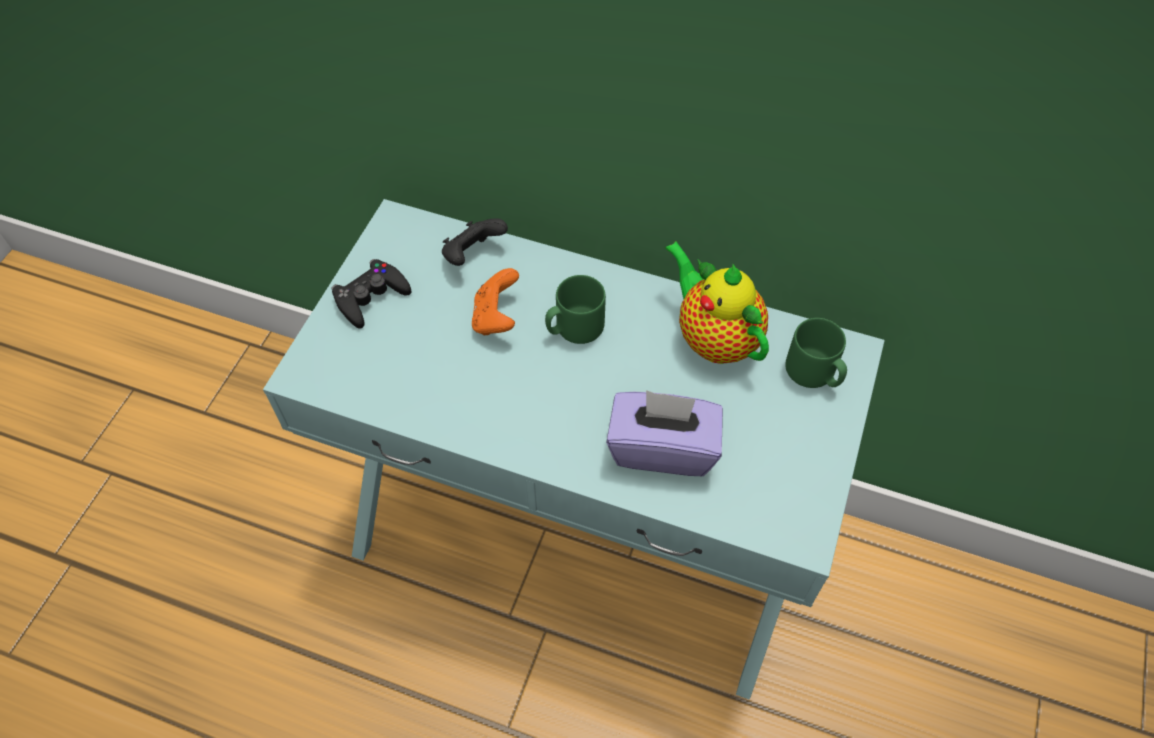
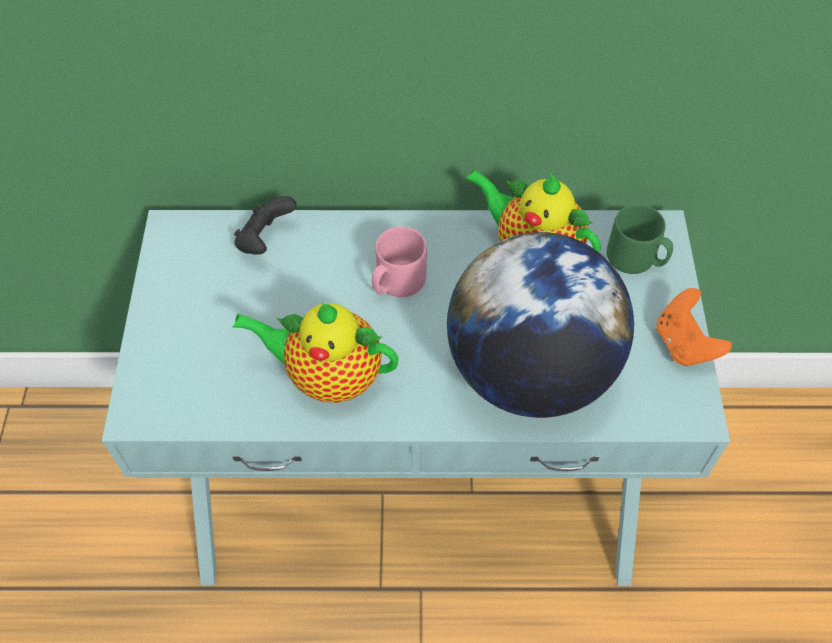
camera: 20 degrees left, 0 degrees up
(371, 297) = (178, 312): black game controller -> none
(476, 394) = (328, 376): none -> teapot
(496, 318) = (315, 295): orange game controller -> orange game controller (684, 344)
(574, 328) = (396, 282): green mug -> pink mug
(662, 448) = (530, 371): purple tissue box -> globe

